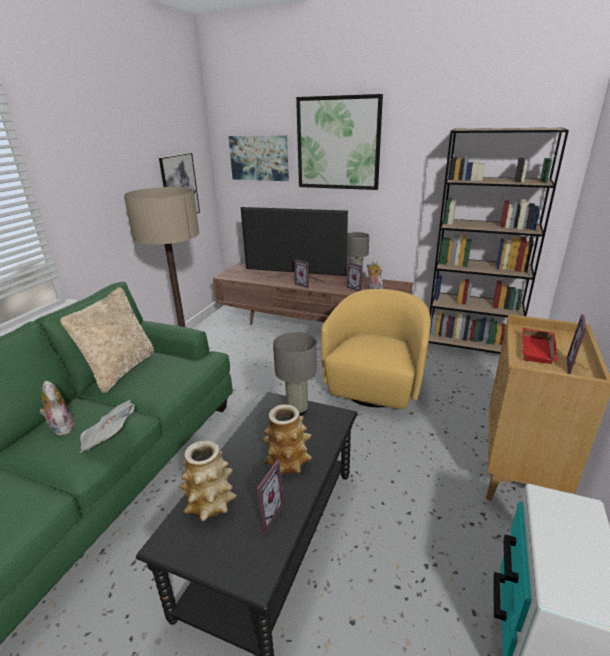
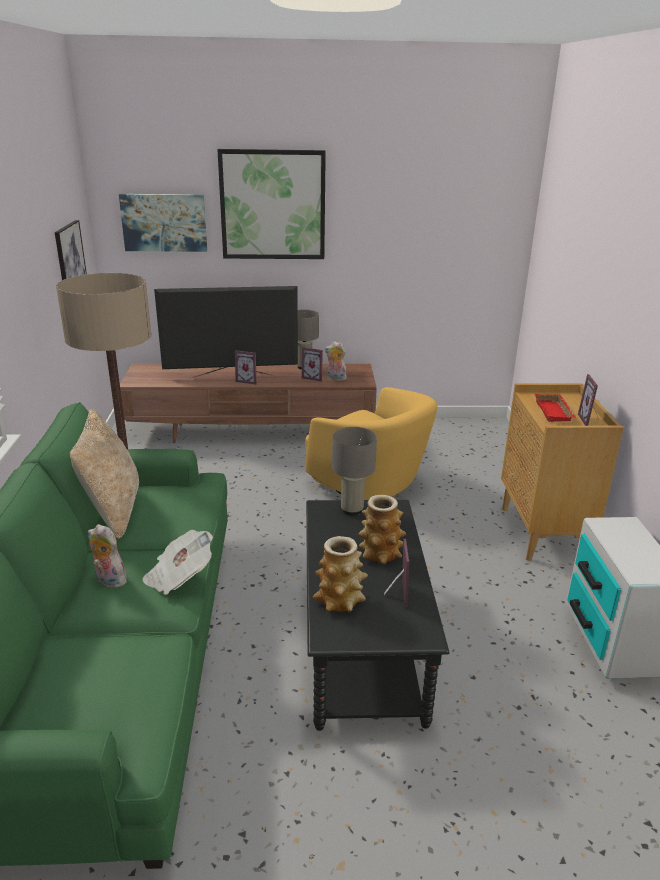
camera: 25 degrees left, 0 degrees up
(375, 385) = (370, 484): yellow armchair -> yellow armchair turned 135 degrees clockwise
(470, 346) = (442, 428): beige bookcase -> none

